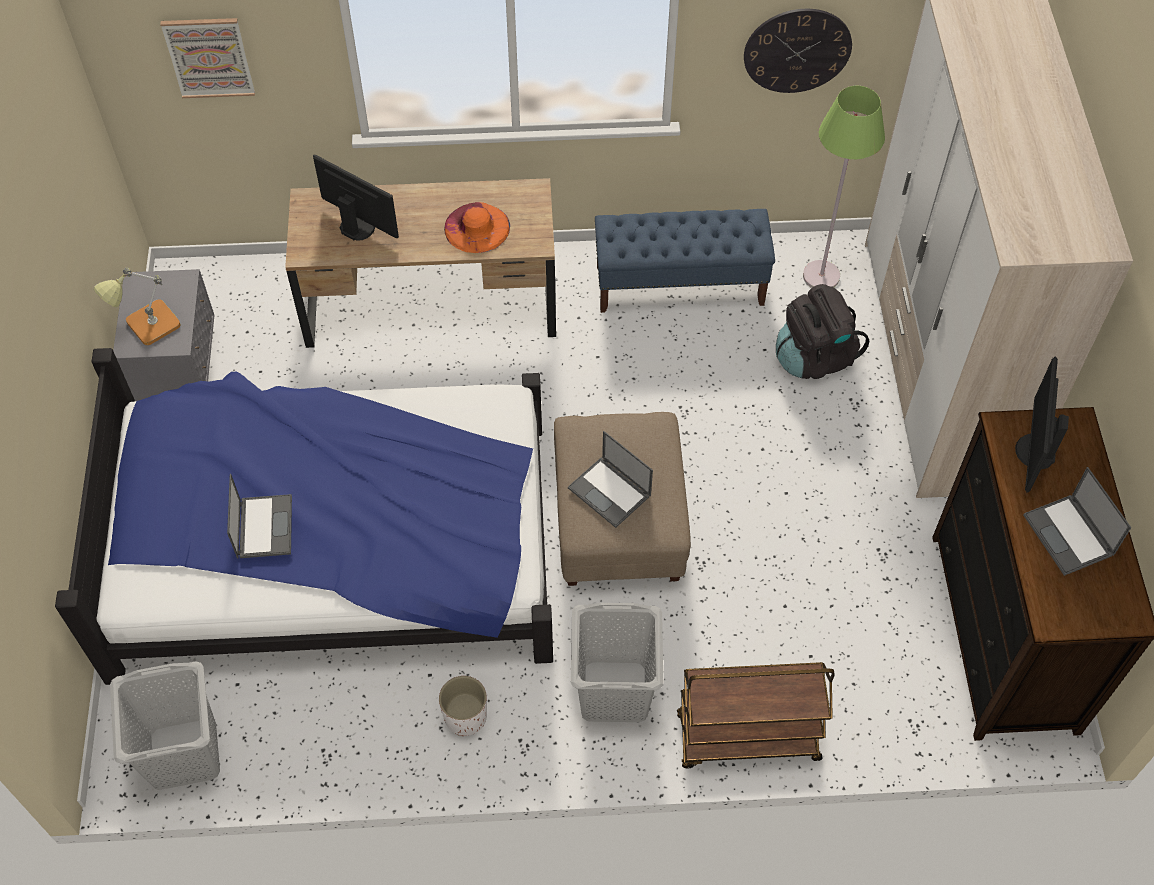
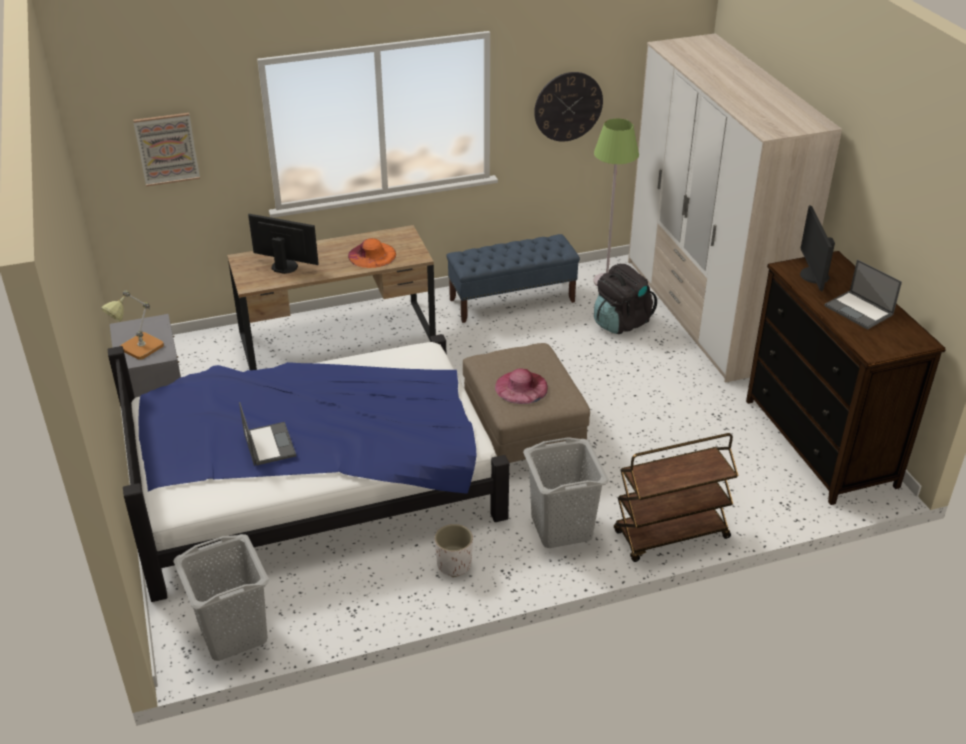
camera: 15 degrees left, 20 degrees down
(610, 492) = (521, 387): laptop -> pink hat

